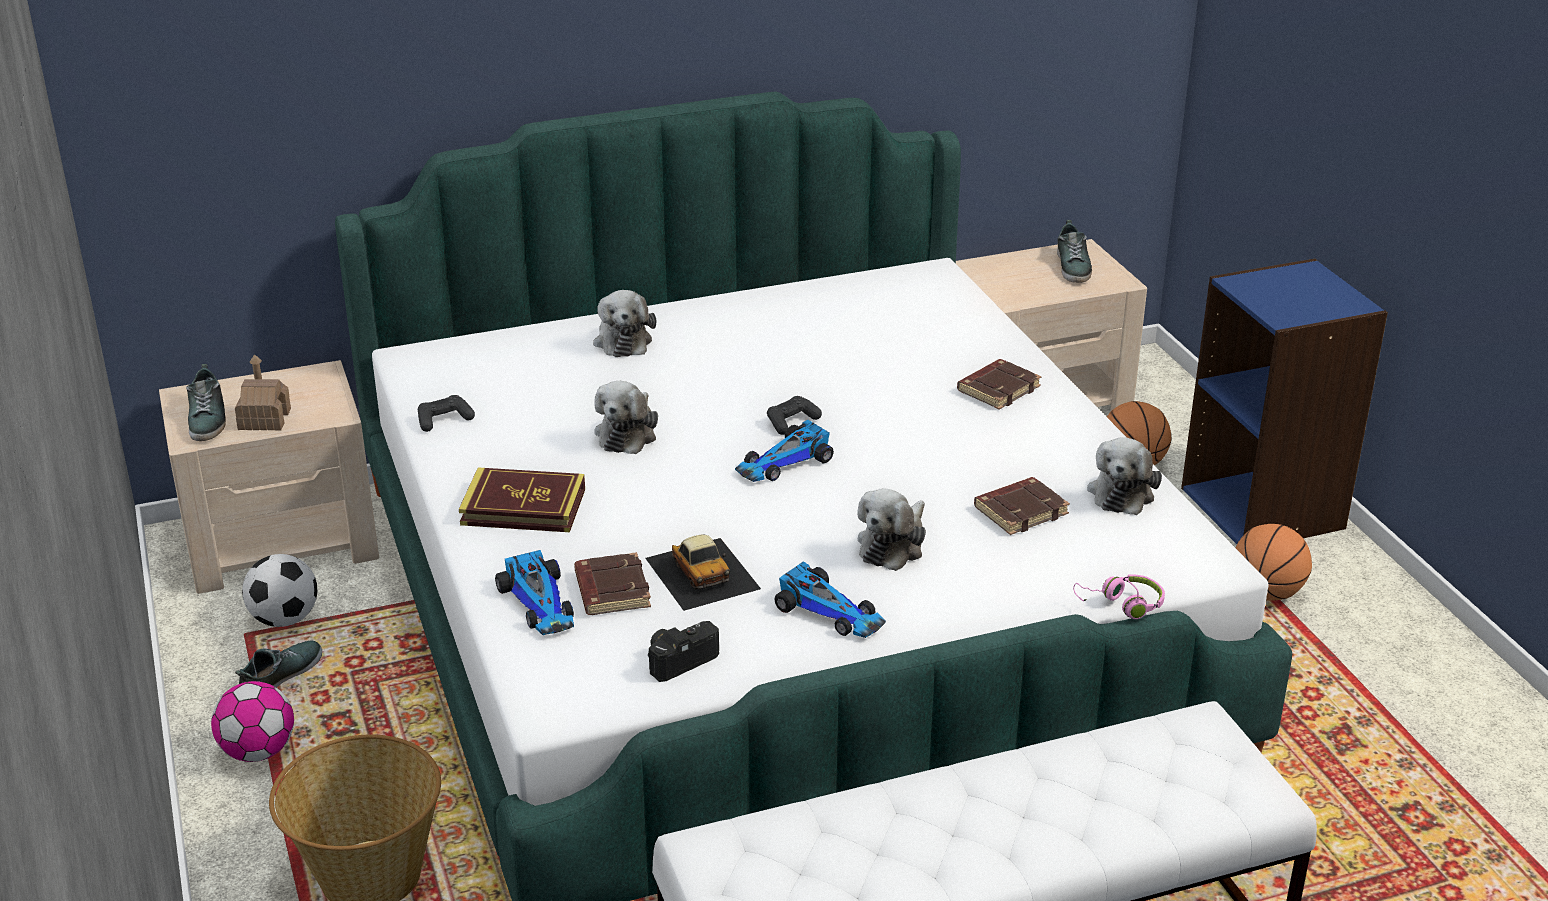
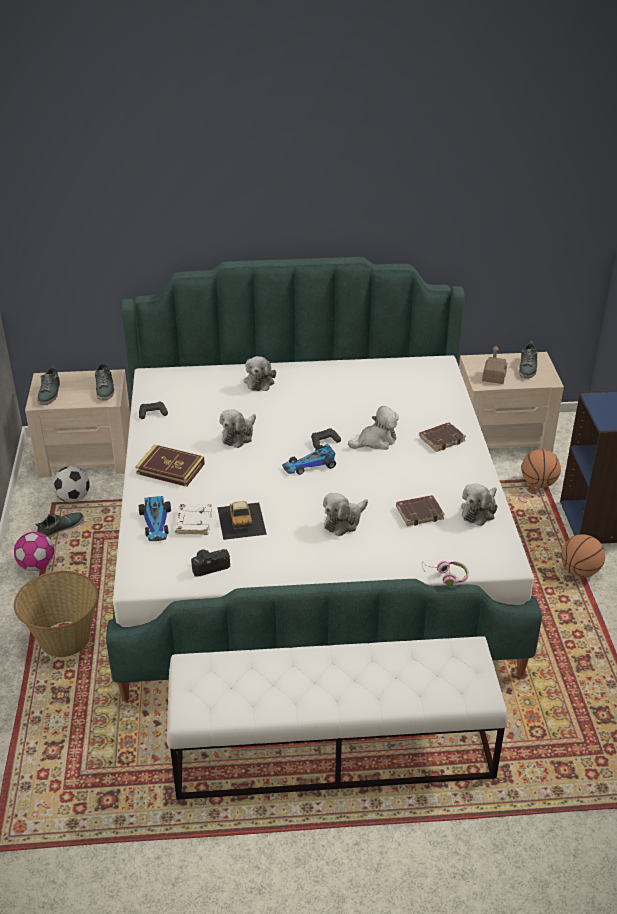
camera: 15 degrees right, 5 degrees up
(264, 419) = (76, 397): toy house -> toy house (494, 377)
(317, 397) = (105, 388): none -> shoe
(611, 590) = (193, 522): brown book -> white book
(830, 611) = (295, 553): toy car -> none
(883, 408) = (376, 441): none -> plush toy

